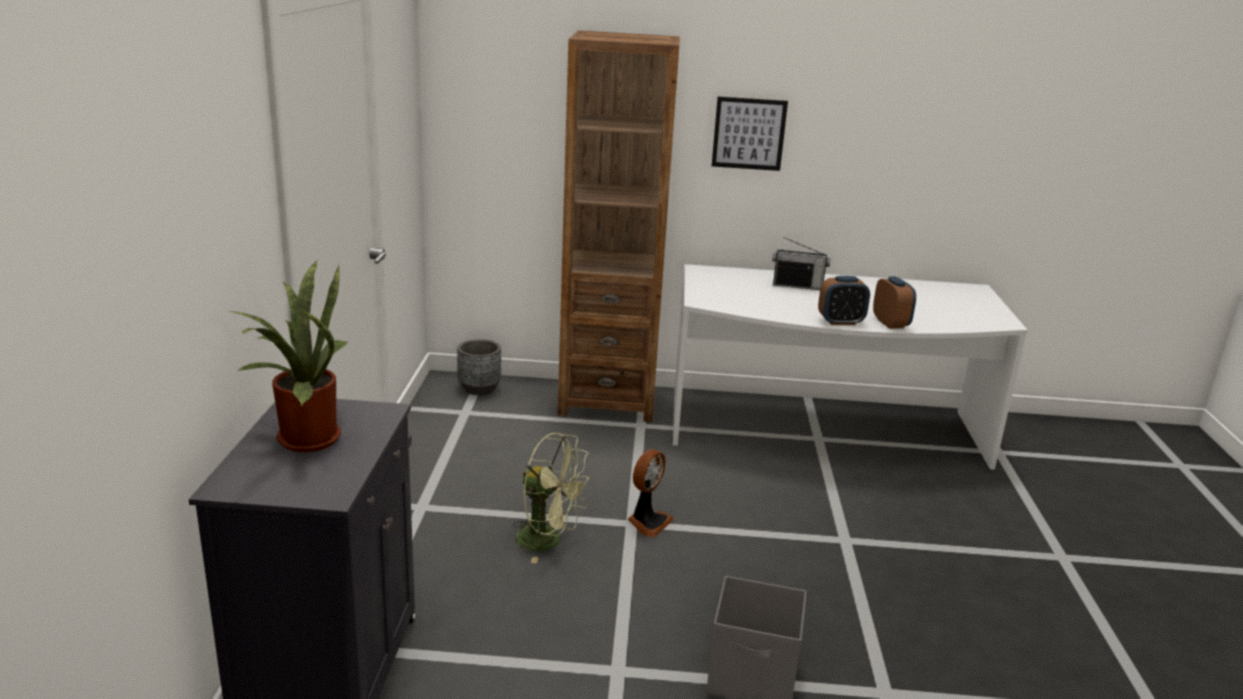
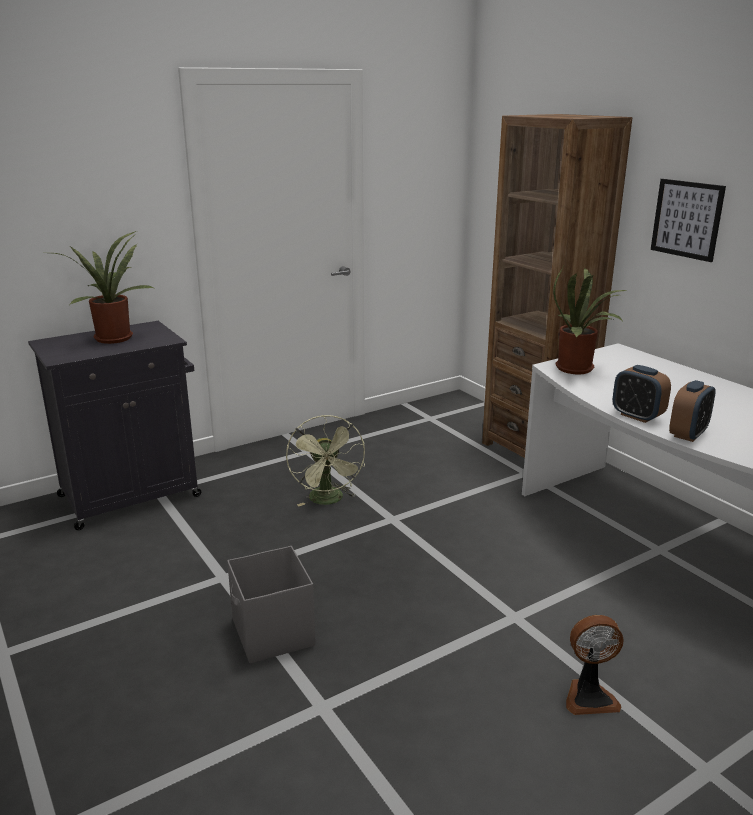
camera: 55 degrees right, 0 degrees up
(479, 388) = (465, 409): grey planter -> none
(648, 522) = (403, 524): fan -> fan (589, 696)
(721, 297) = (578, 369): none -> potted plant
(797, 286) = (679, 383): radio -> none

